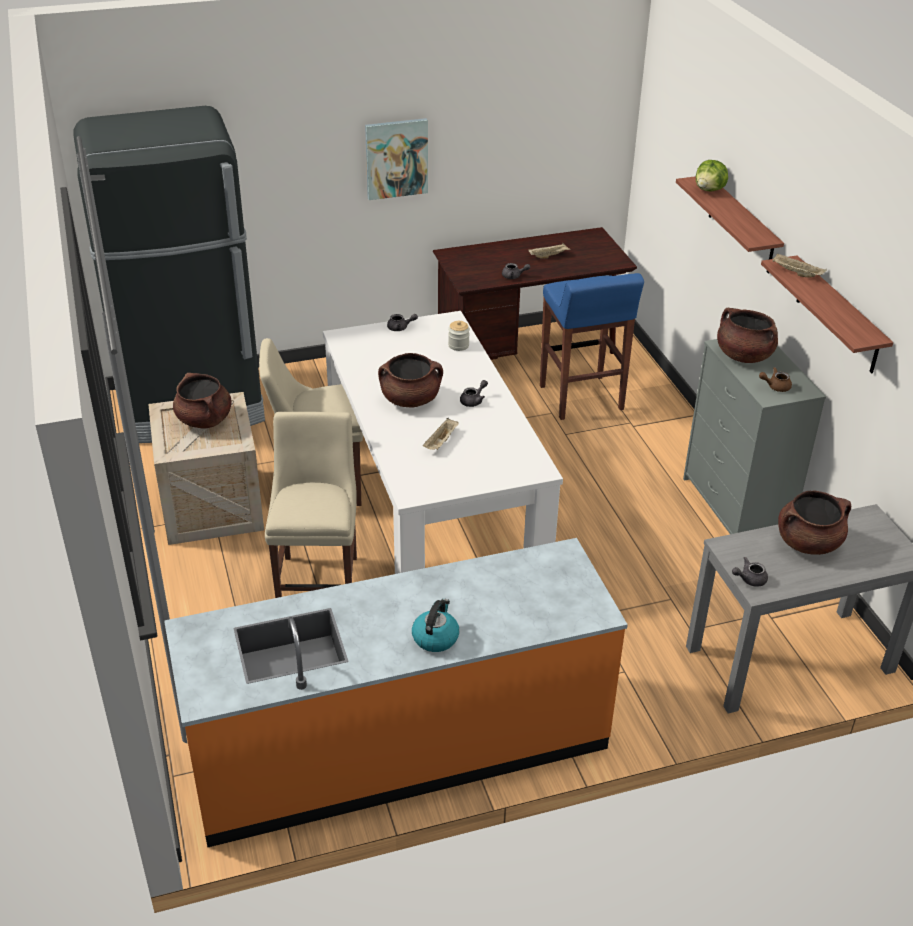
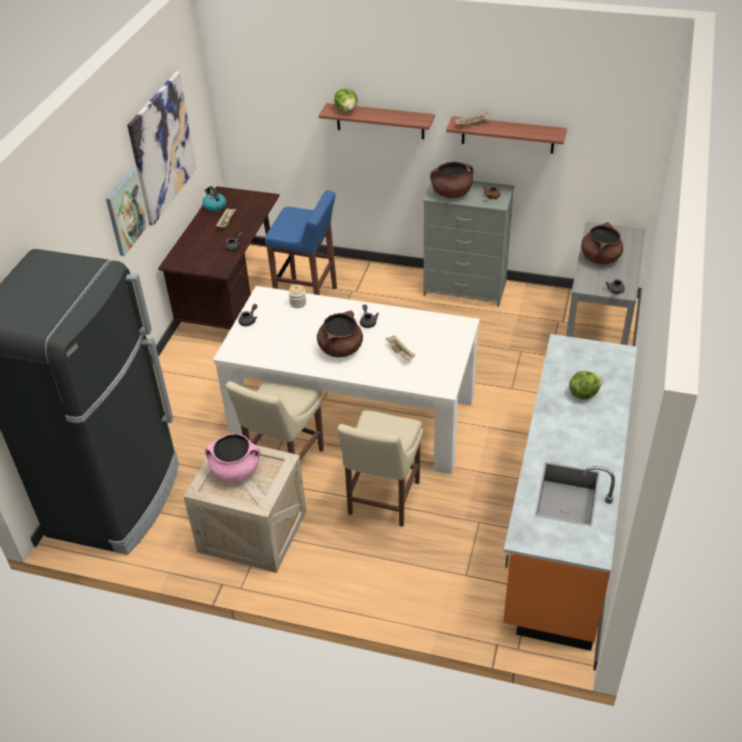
camera: 55 degrees left, 5 degrees up
(204, 420) = (236, 470): brown cooking pot -> pink cooking pot
(319, 579) = (382, 500): beige chair -> beige chair turned 105 degrees counterclockwise
(435, 637) = (601, 426): kettle -> kettle (214, 206)
(484, 602) = (583, 393): none -> lettuce
(503, 127) = (162, 148): none -> picture

